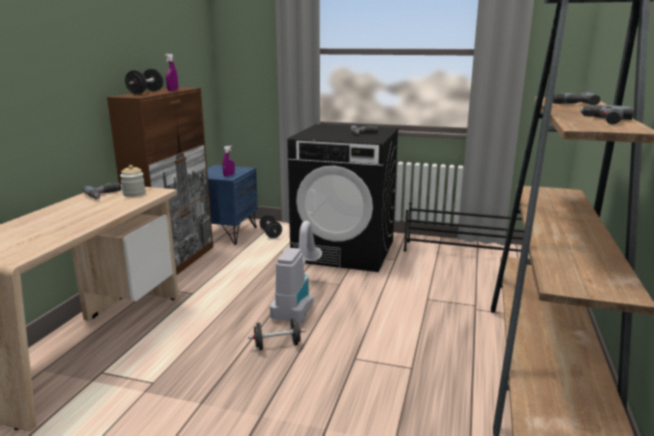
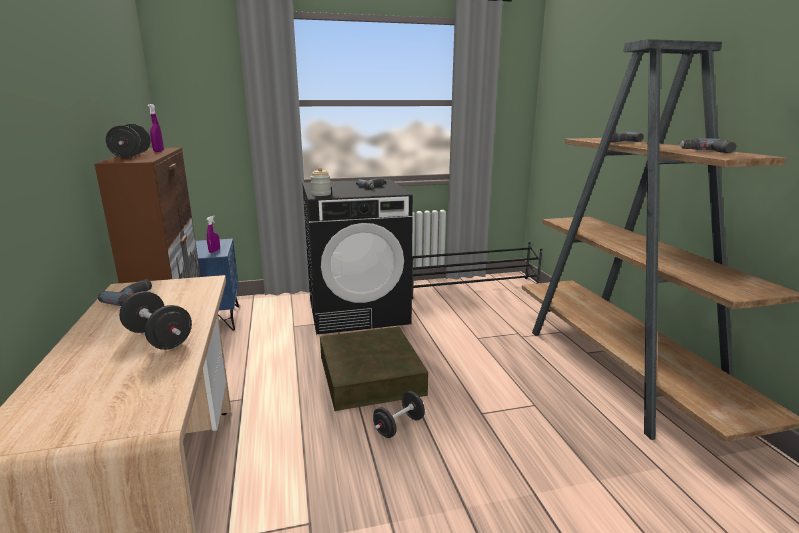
camera: 30 degrees left, 0 degrees up
(134, 193) = (177, 290): jar -> jar (321, 194)
(271, 234) = (262, 310): black dumbbell -> black dumbbell (158, 338)
(298, 302) = (370, 375): vacuum cleaner -> brown storage box

